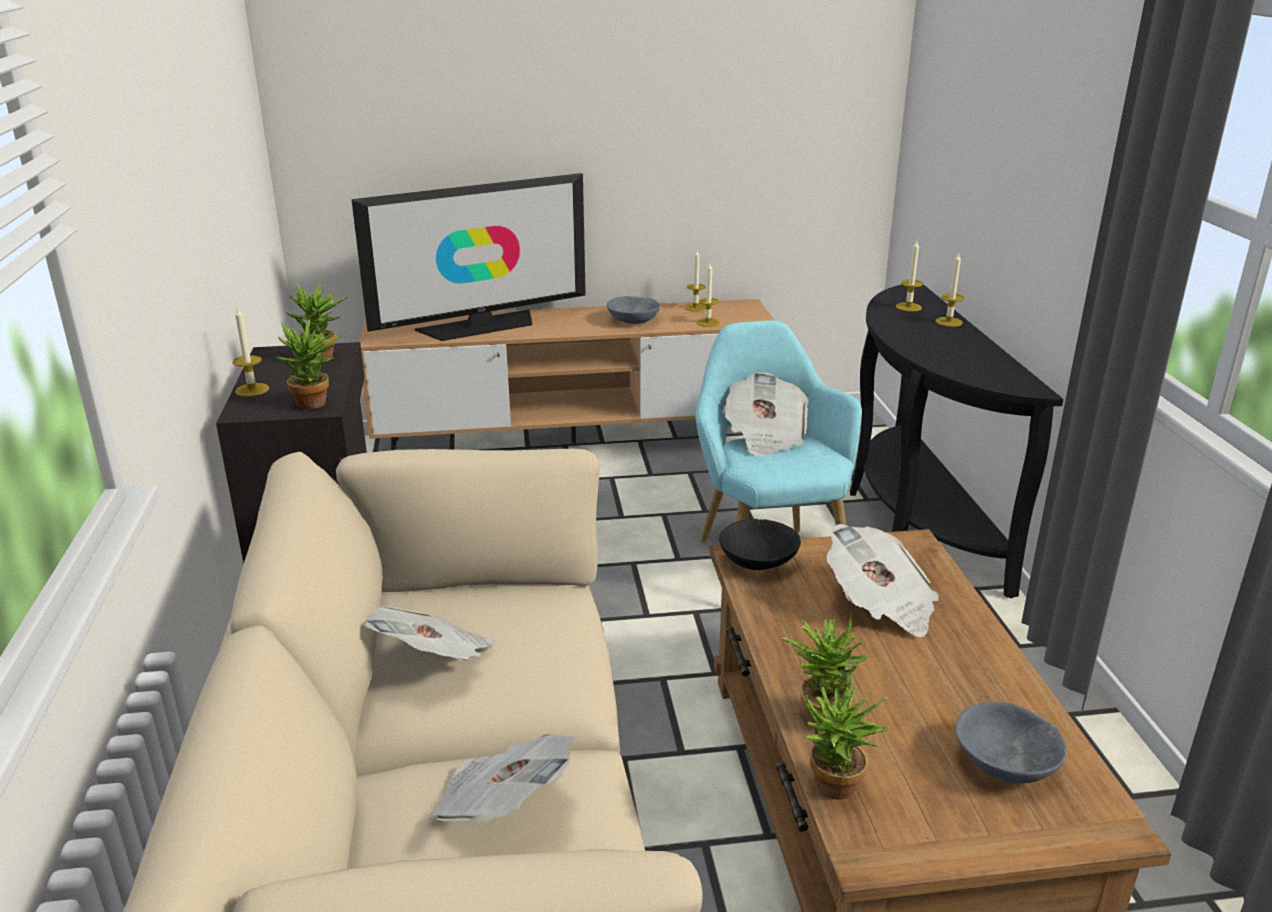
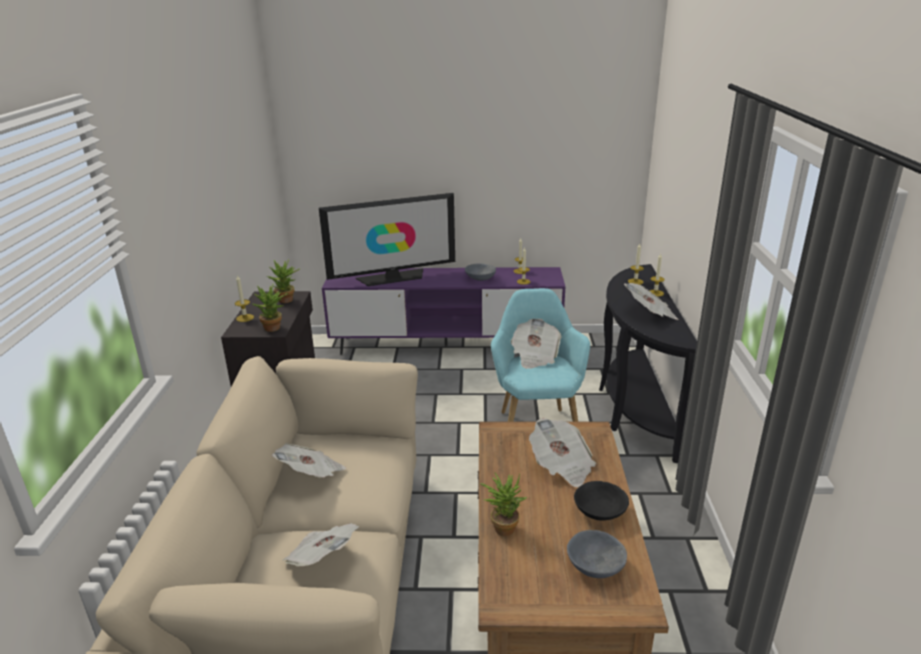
camera: 10 degrees right, 0 degrees up
(573, 442) = (446, 346): brown tv stand -> purple tv stand
(758, 561) = (502, 434): black bowl -> black bowl (599, 512)
(833, 791) = (494, 570): potted plant -> none
(955, 352) = (650, 314): none -> newspaper

